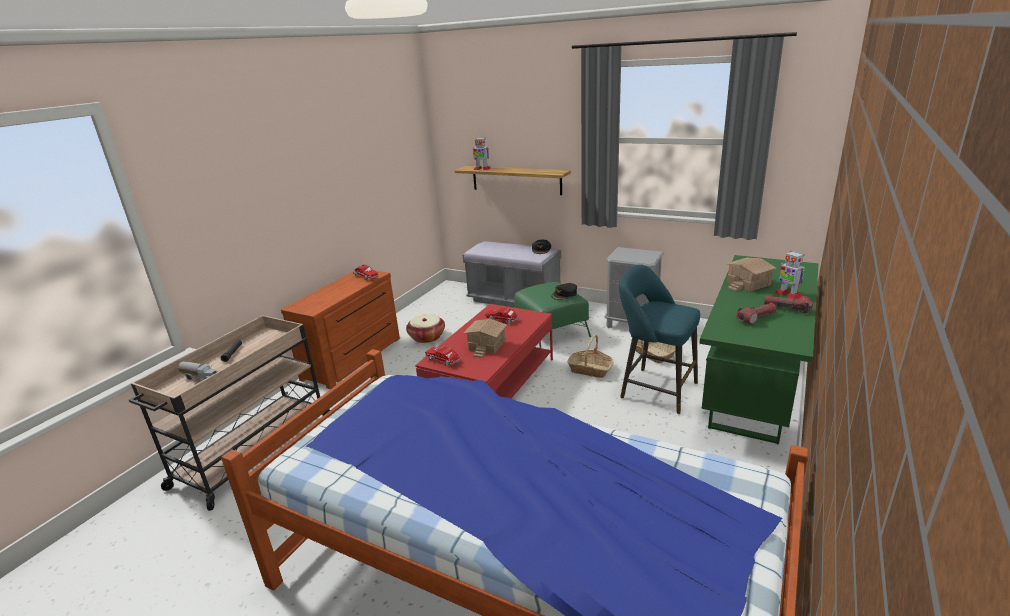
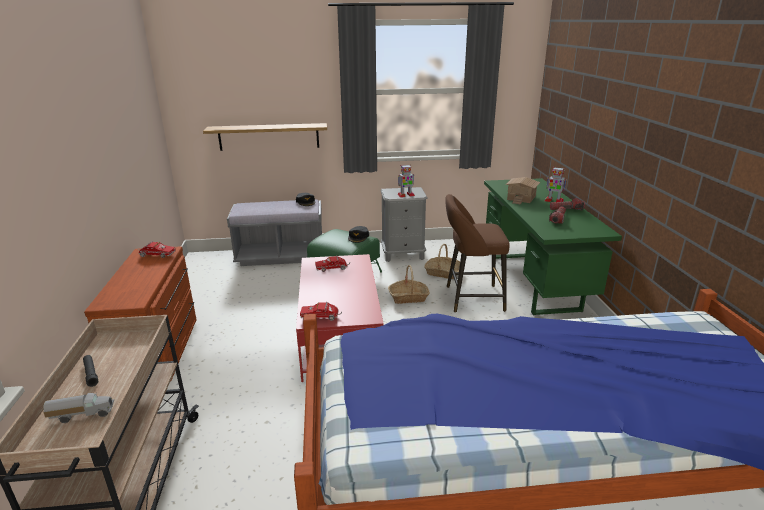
camera: 35 degrees left, 0 degrees up
(427, 337) = (225, 309): basket -> none
(482, 169) = (233, 128): toy robot -> toy robot (405, 195)
(487, 345) = (346, 293): toy house -> none
(654, 389) = (470, 299): turquoise stool -> brown stool

